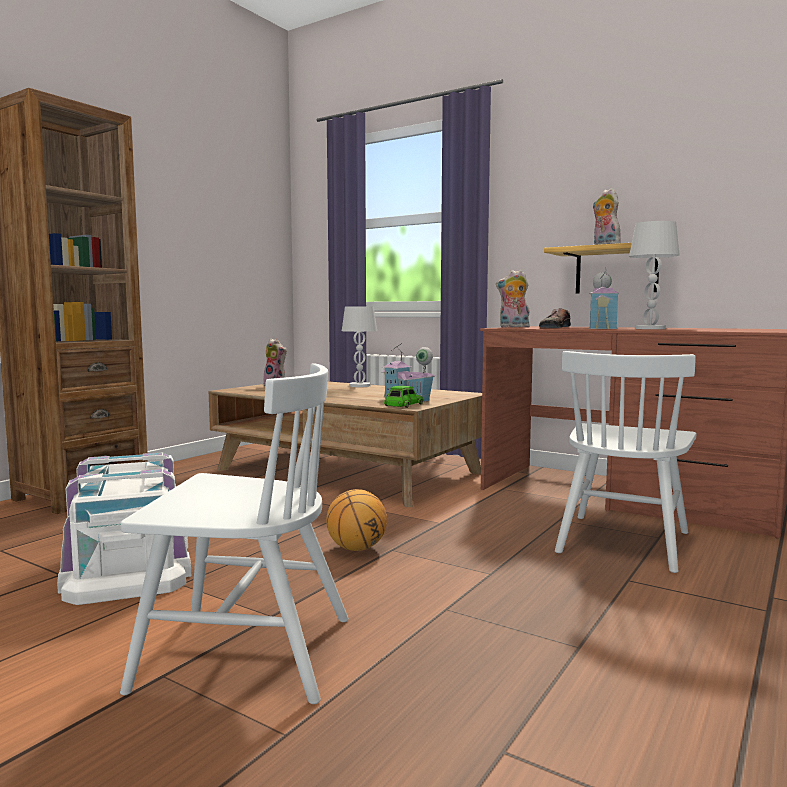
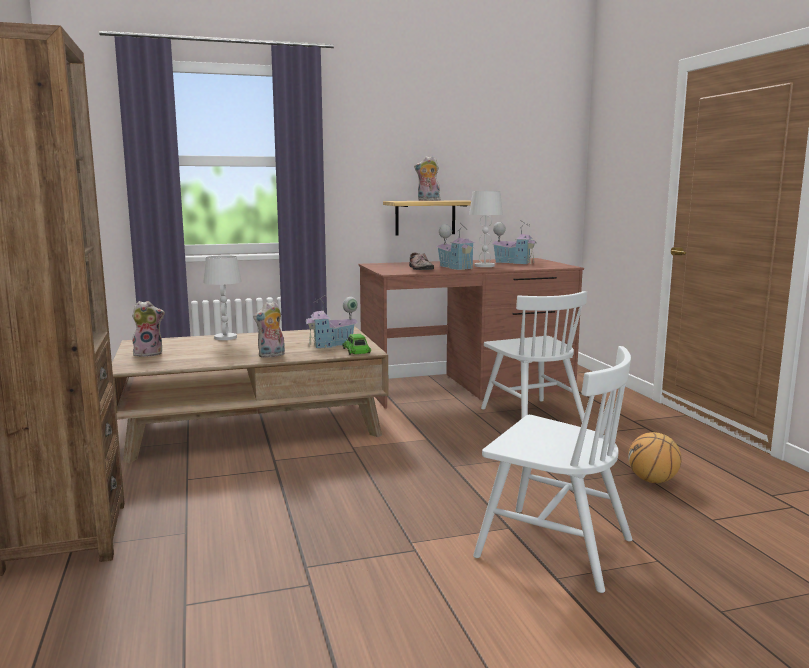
camera: 50 degrees left, 5 degrees up
(128, 565) = (336, 553): white storage box -> none
(245, 652) = (553, 547): white chair -> white chair turned 75 degrees clockwise
(356, 549) = (434, 474): basketball -> basketball (652, 481)
(513, 327) = (392, 271): plush toy -> plush toy (271, 355)
(718, 329) = (513, 262): none -> toy house

